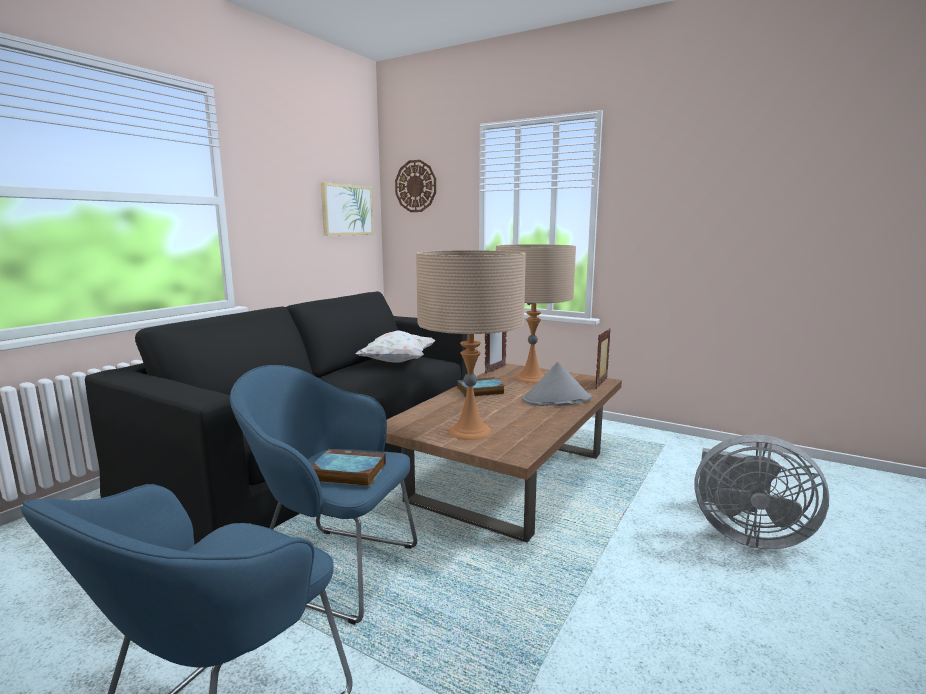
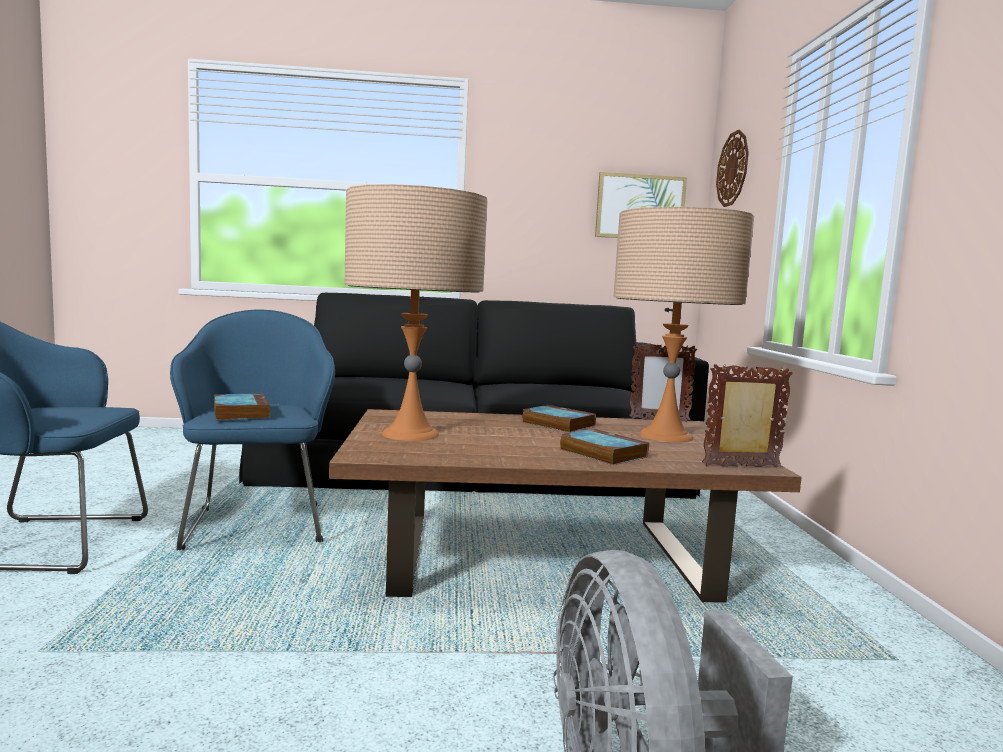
camera: 55 degrees right, 5 degrees down
(397, 362) = (583, 391): white pillow -> none
(556, 399) = (601, 452): grey hat -> book

